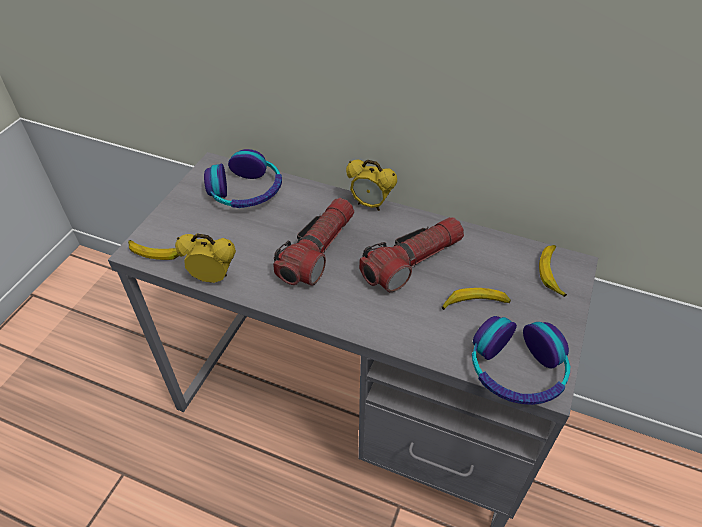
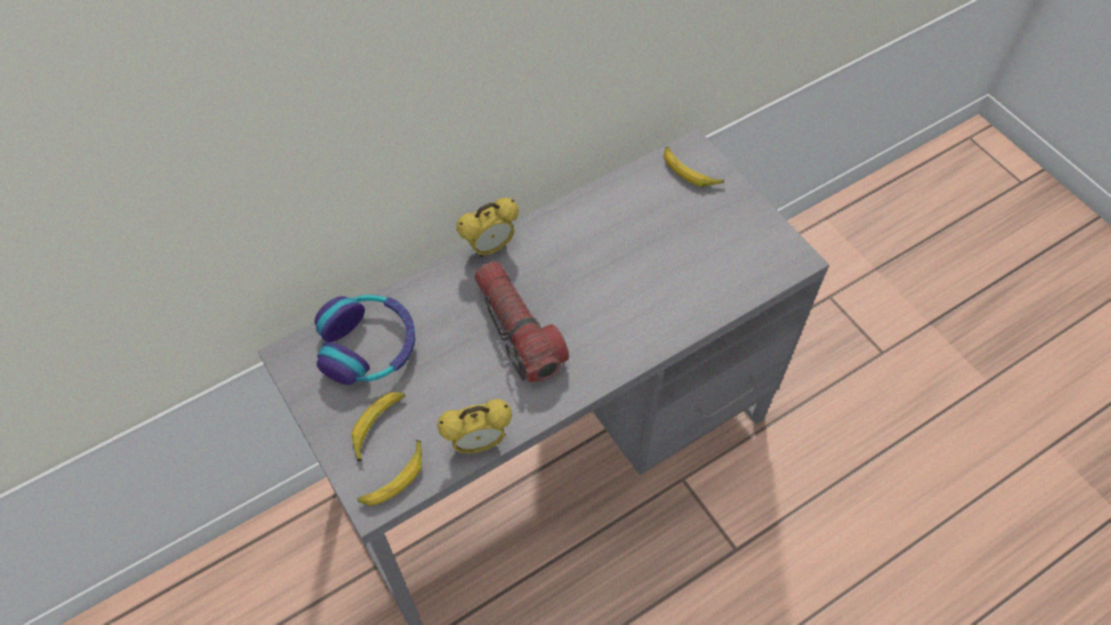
camera: 55 degrees left, 10 degrees up
(213, 278) = (478, 443): alarm clock -> alarm clock turned 150 degrees counterclockwise
(412, 262) = (595, 262): flashlight -> none
(475, 304) = (680, 249): banana -> banana (378, 426)
(516, 370) = (767, 268): headphones -> none

